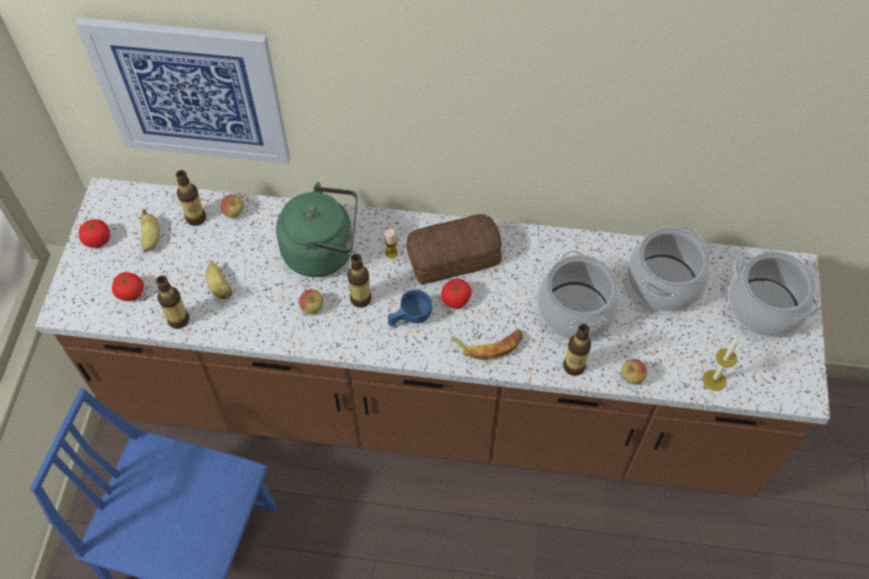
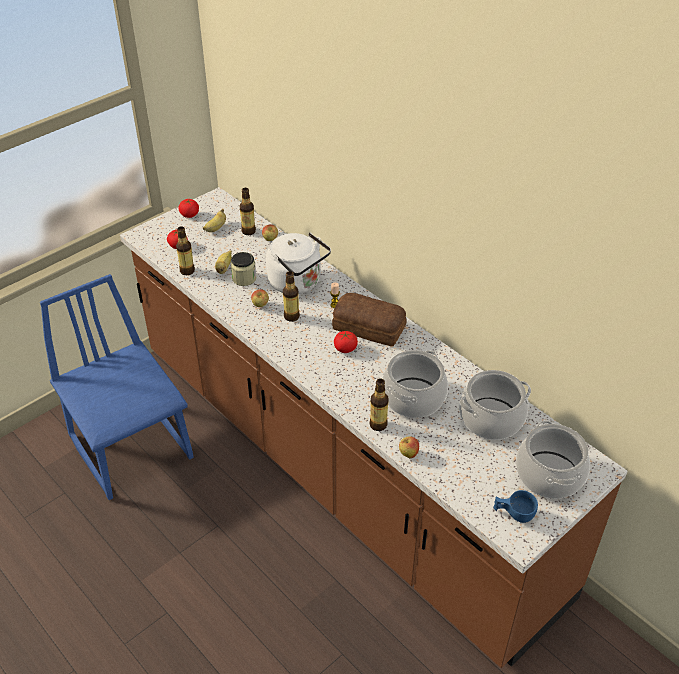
camera: 40 degrees right, 15 degrees down
(191, 92) = (274, 140): picture -> none
(257, 285) = (244, 278): none -> jar
(323, 251) = (297, 283): green kettle -> white kettle
(409, 318) = (308, 341): blue cup -> blue cup (513, 514)
(489, 344) = (339, 382): banana -> none
(714, 380) = (464, 491): candle -> none

